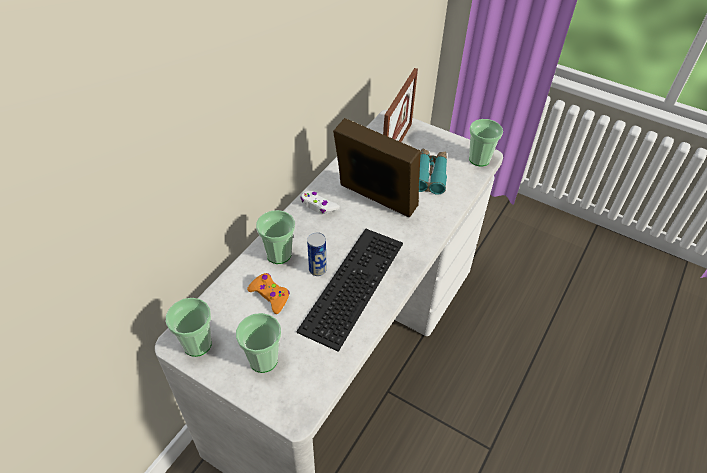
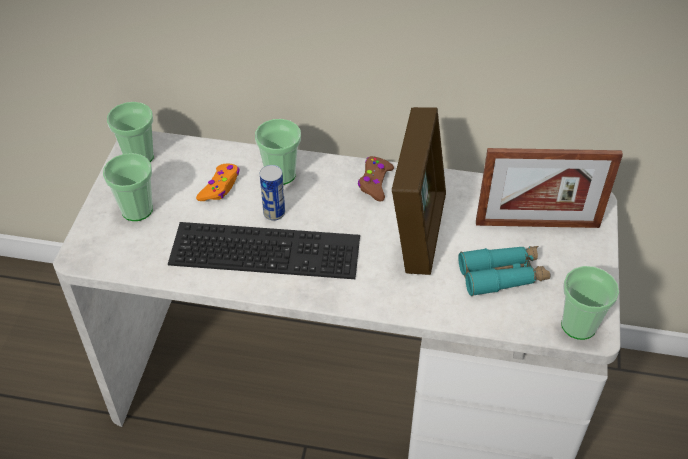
camera: 70 degrees right, 0 degrees up
(318, 206) = (375, 182): white game controller -> brown game controller

